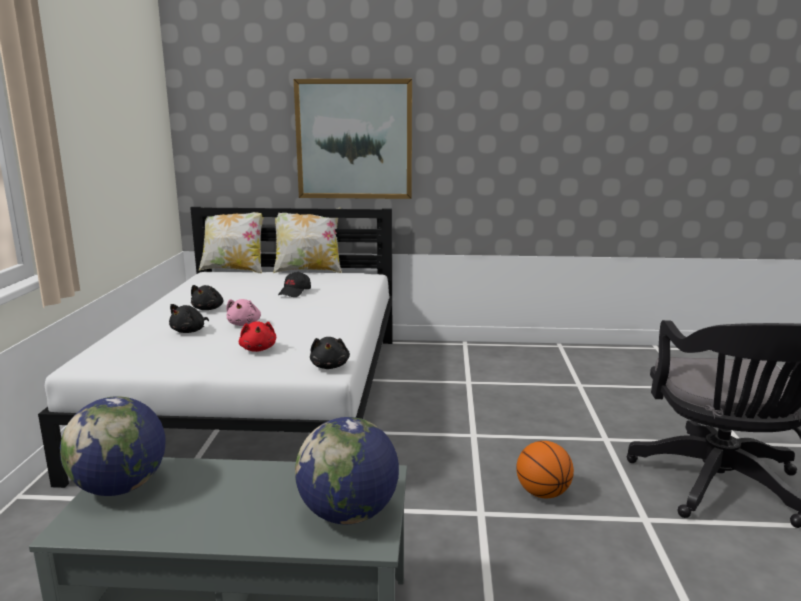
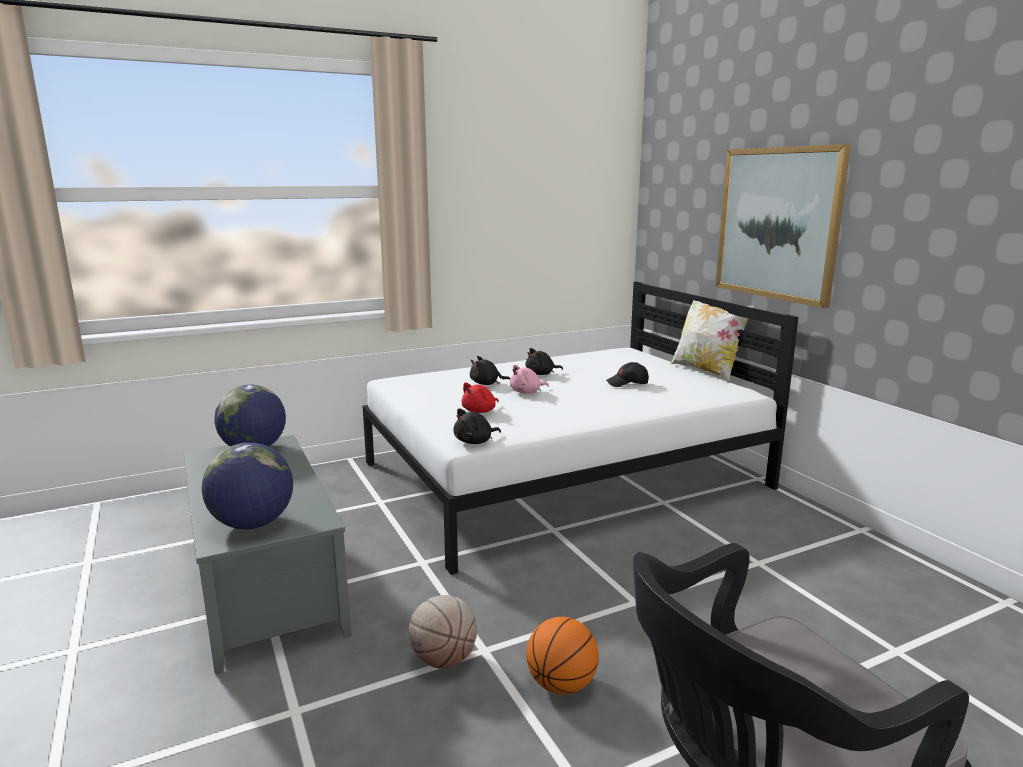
camera: 60 degrees right, 0 degrees up
(234, 270) = (653, 352): pillow -> none
(478, 535) = (444, 659): none -> basketball

